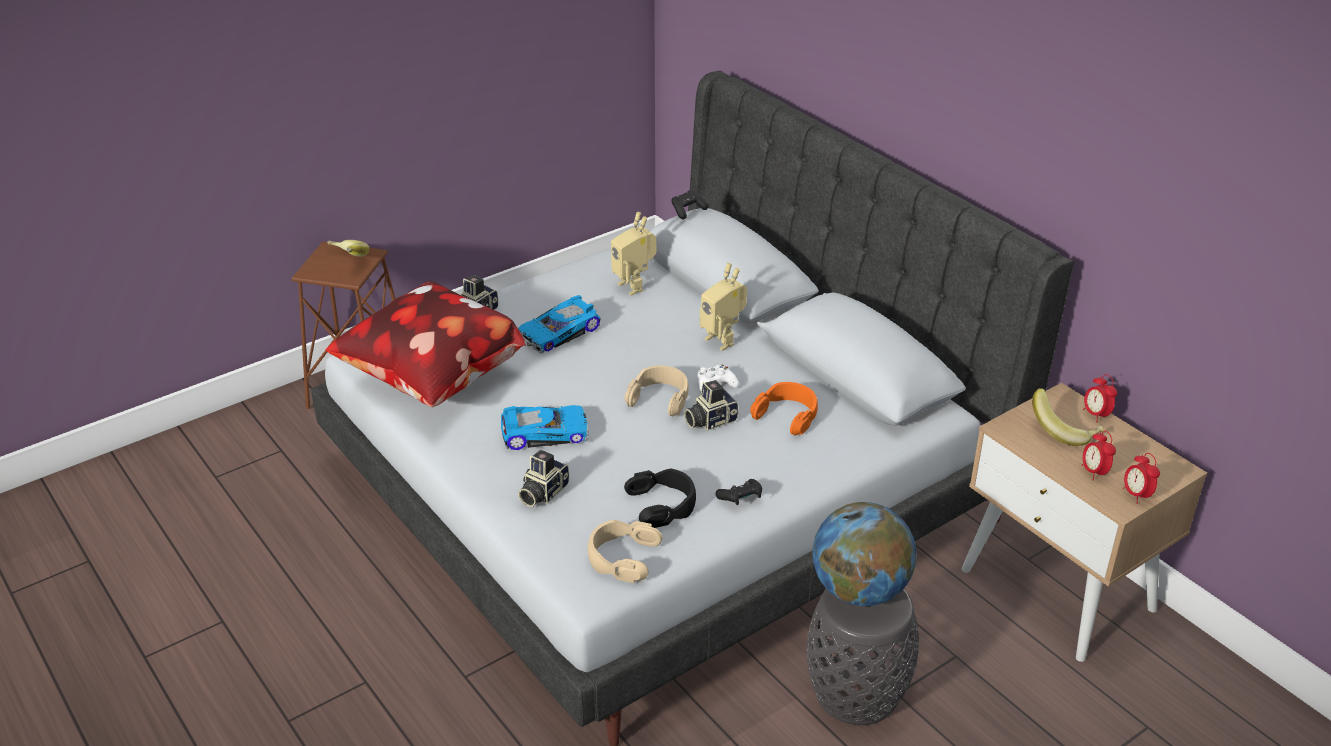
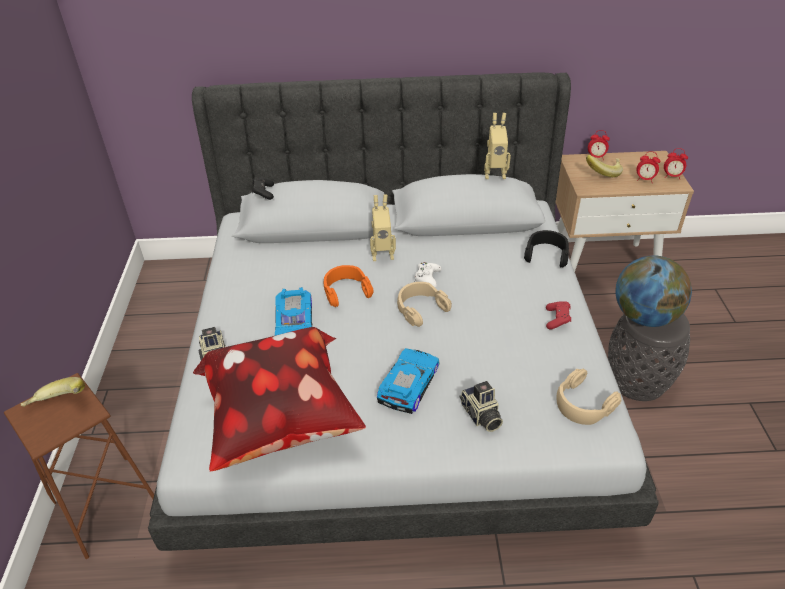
camera: 55 degrees left, 5 degrees up
(634, 286) = (278, 265): toy robot -> toy robot (494, 173)
(663, 504) = (538, 358): black headphones -> black headphones (546, 254)
(709, 420) = (464, 297): camera -> none
(740, 499) = (557, 319): black game controller -> red game controller
(787, 415) = (486, 263): orange headphones -> orange headphones (346, 291)

